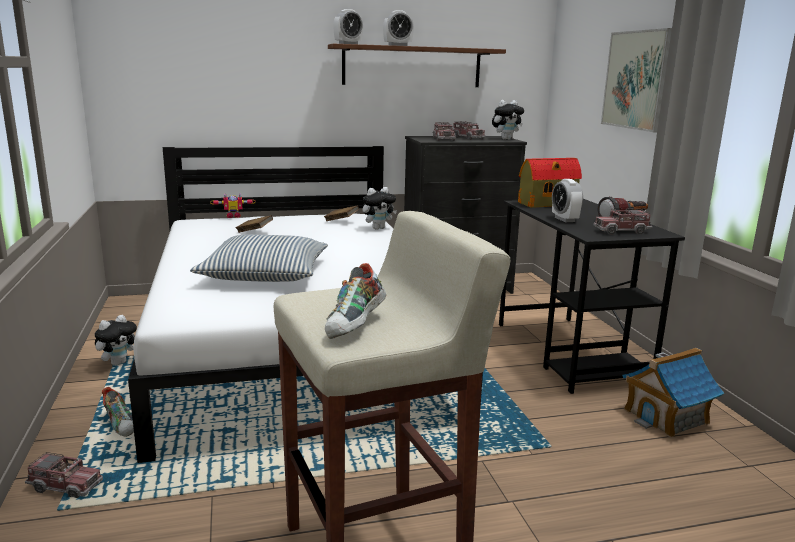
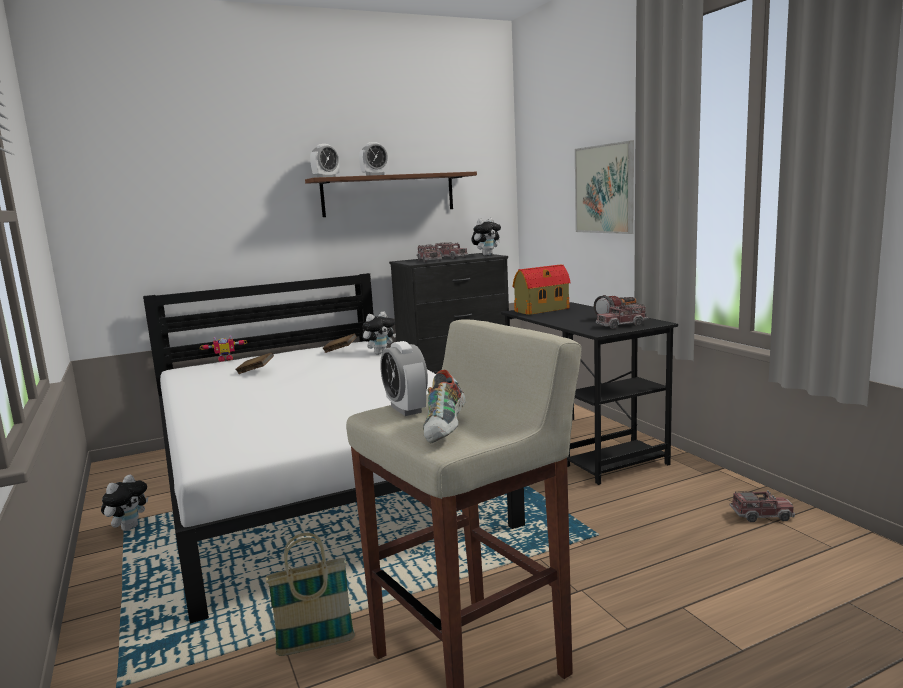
camera: 10 degrees left, 5 degrees down
(65, 486) = (116, 662): toy truck -> toy truck (761, 515)
(122, 425) = (157, 589): shoe -> none
(239, 506) = (315, 646): none -> basket
(265, 274) = (287, 409): pillow -> none
(564, 219) = (566, 321): alarm clock -> alarm clock (406, 409)
(666, 416) = (690, 491): toy house -> none

